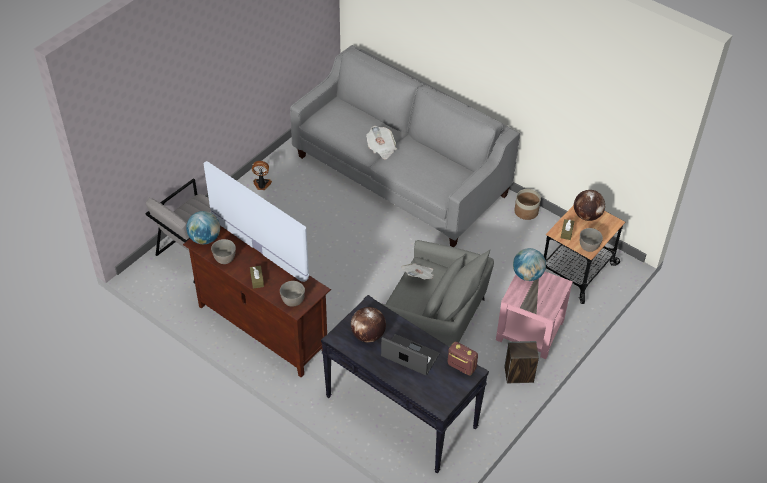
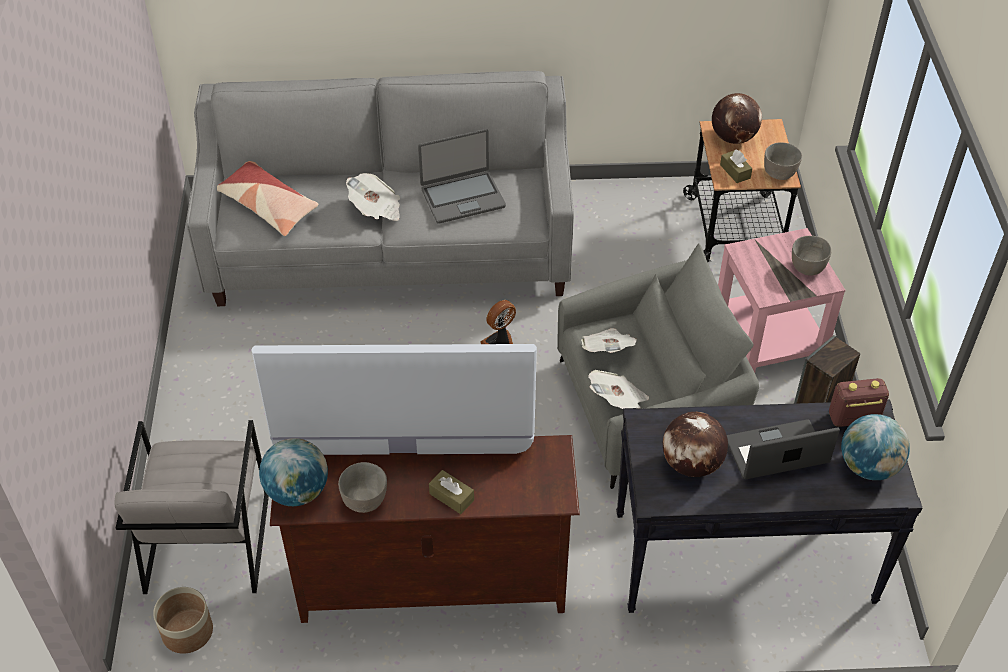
camera: 40 degrees left, 0 degrees up
(262, 184) = (203, 379): fan -> fan (500, 343)
(292, 300) = (539, 489): grey bowl -> grey bowl (807, 267)
(338, 119) = (268, 206): none -> pillow
(397, 300) = (617, 401): none -> newspaper
(425, 166) = (462, 197): none -> laptop
(526, 211) = (598, 195): planter -> planter (188, 631)
(527, 275) = (750, 254): globe -> globe (868, 467)

